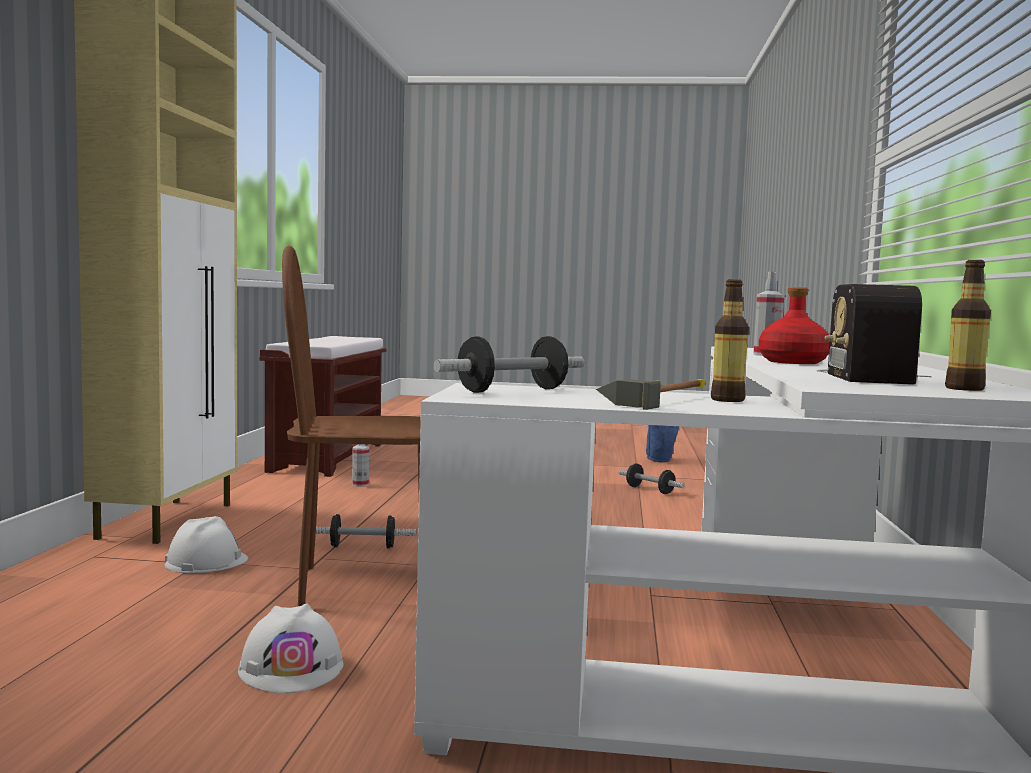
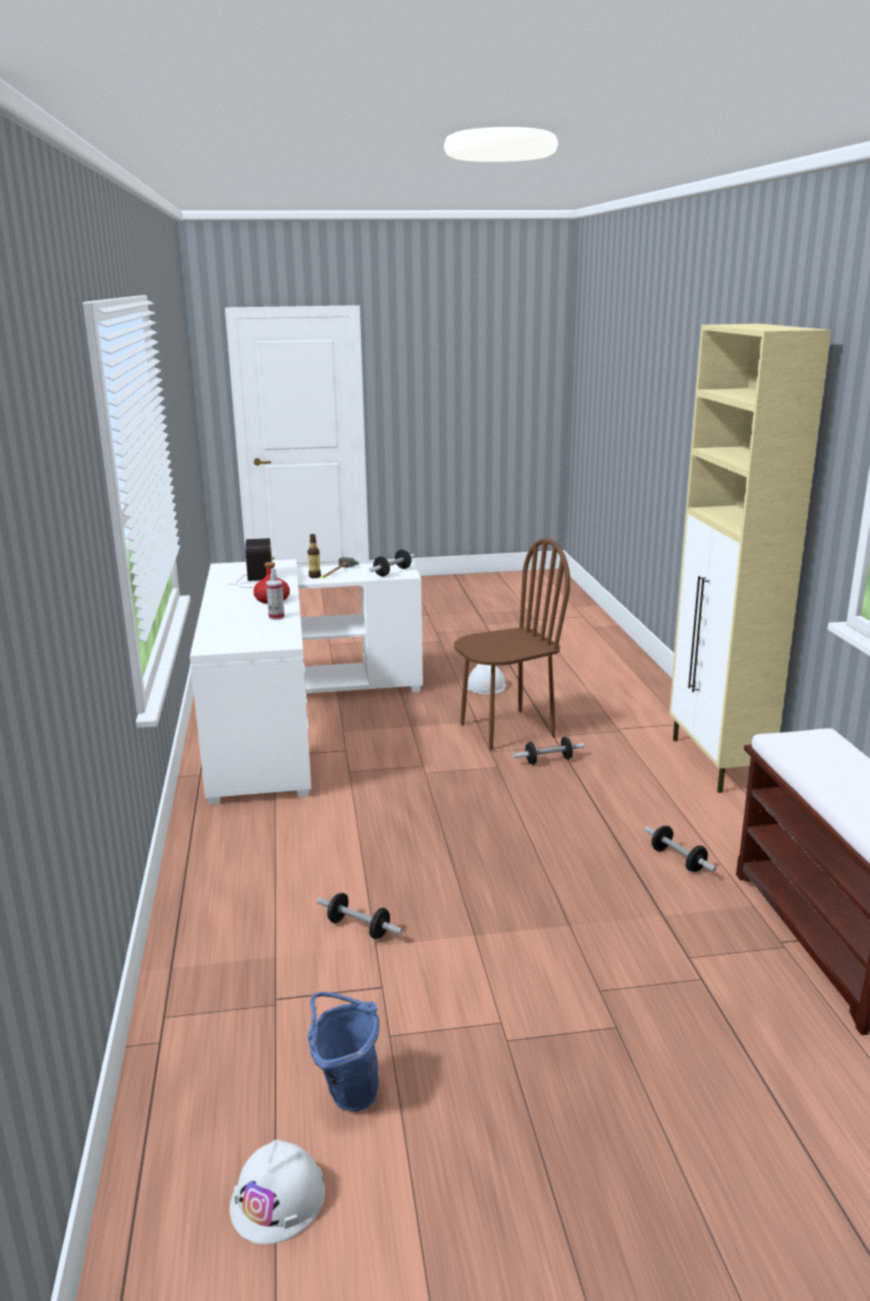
camera: 165 degrees right, 15 degrees up
(206, 561) = (616, 730): white hard hat -> white hard hat (278, 1199)
(360, 485) = (678, 860): spray bottle -> dumbbell
(964, 389) = (236, 569): bottle -> none

